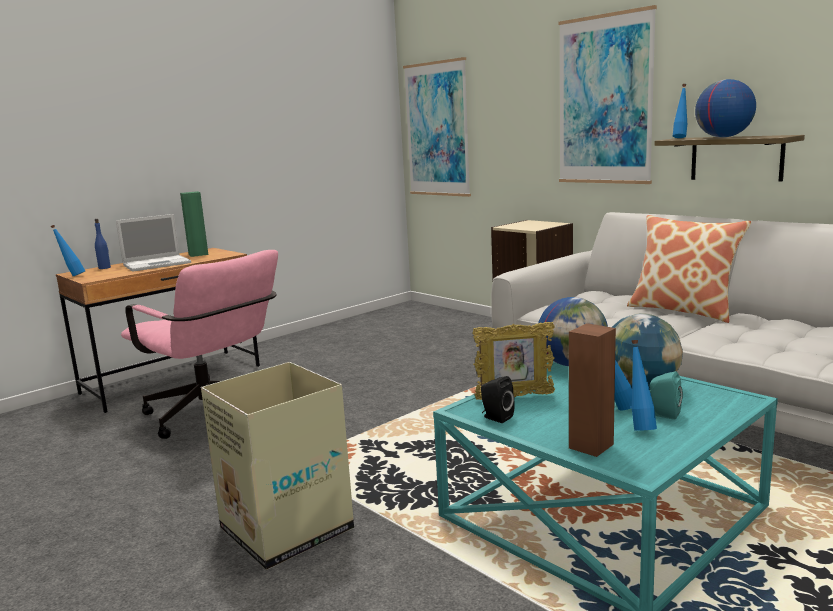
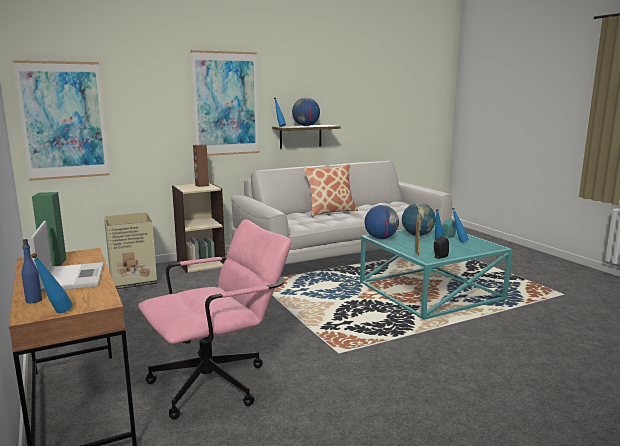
camera: 75 degrees left, 0 degrees up
(286, 528) = (421, 359): cardboard box -> cardboard box (132, 281)
(590, 446) = (474, 249): brown speaker -> brown speaker (201, 185)

